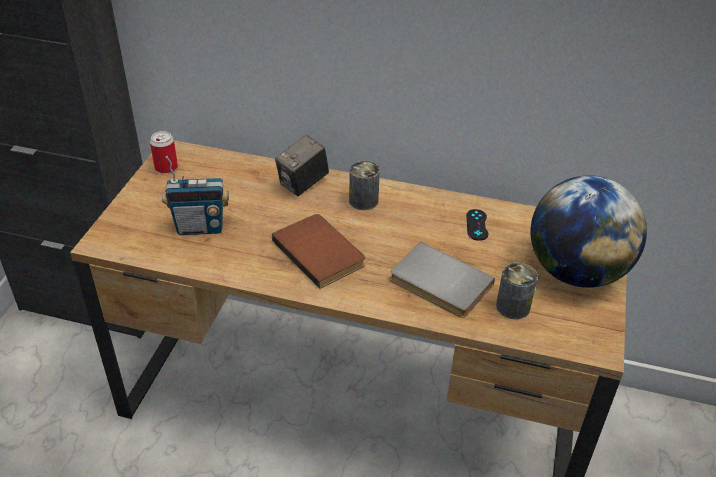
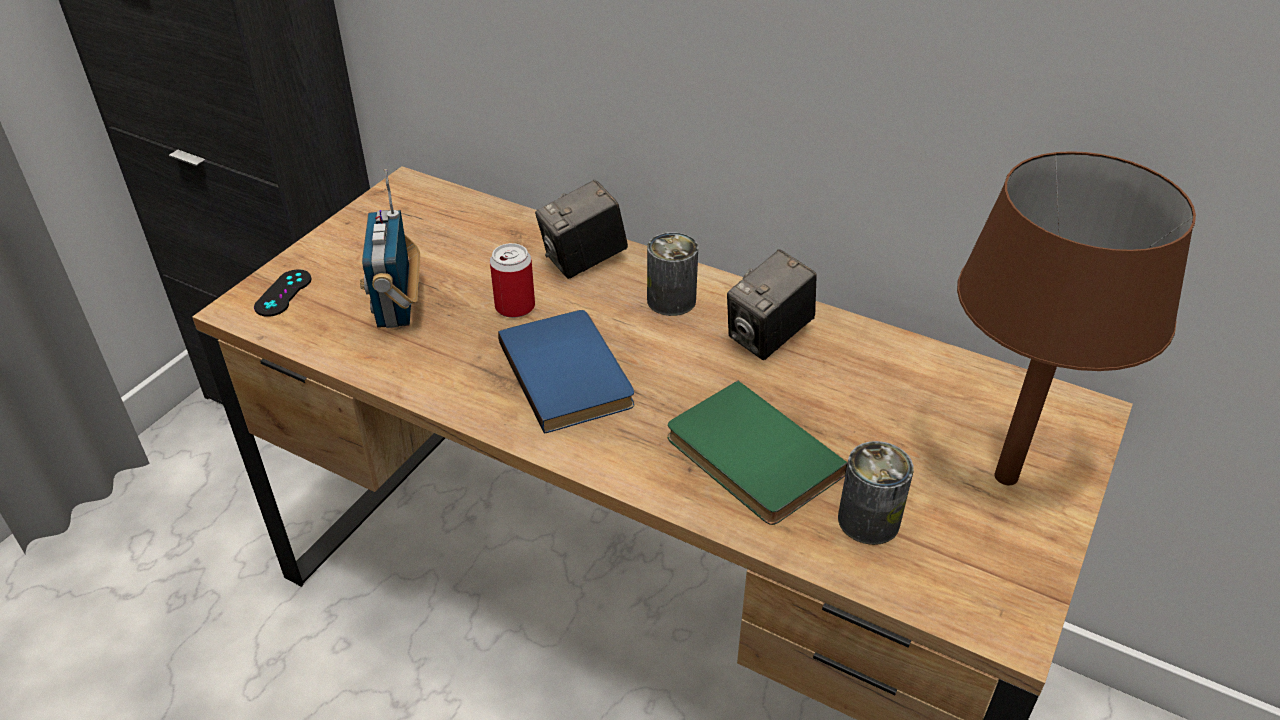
camera: 15 degrees right, 0 degrees up
(166, 167) = (386, 209): can -> can (515, 307)
(200, 227) = (397, 307): radio -> radio turned 75 degrees clockwise
(321, 252) = (570, 373): brown book -> blue book
(426, 215) = (768, 338): none -> camera
(439, 284) = (749, 458): grey book -> green book
(477, 225) = (850, 367): black game controller -> black game controller (283, 293)
(576, 272) = (1006, 476): globe -> brown table lamp

